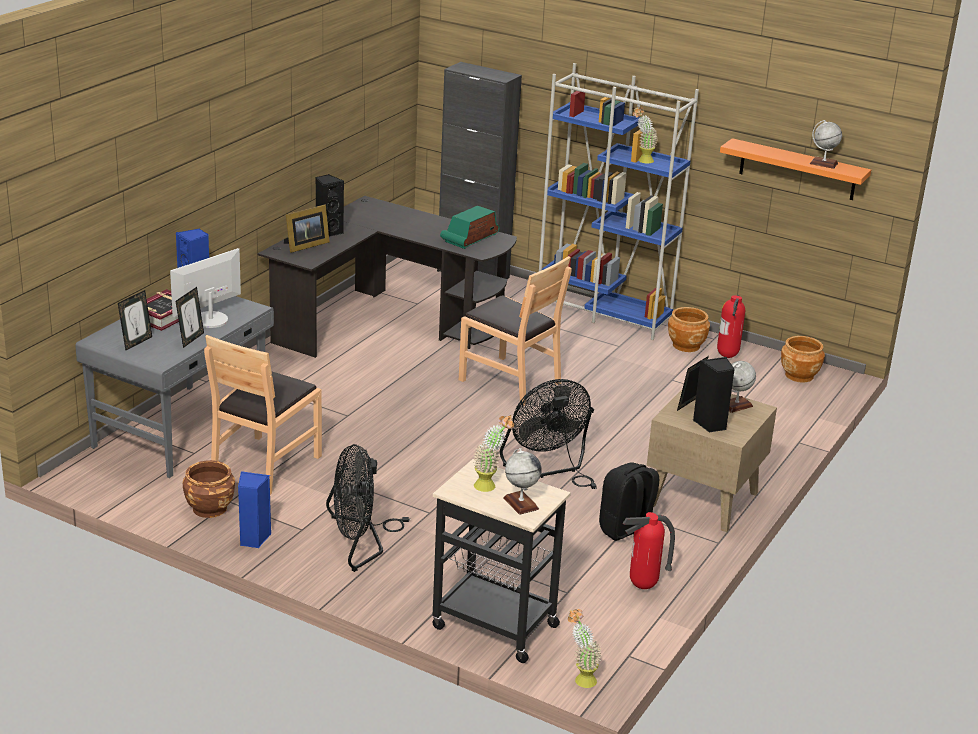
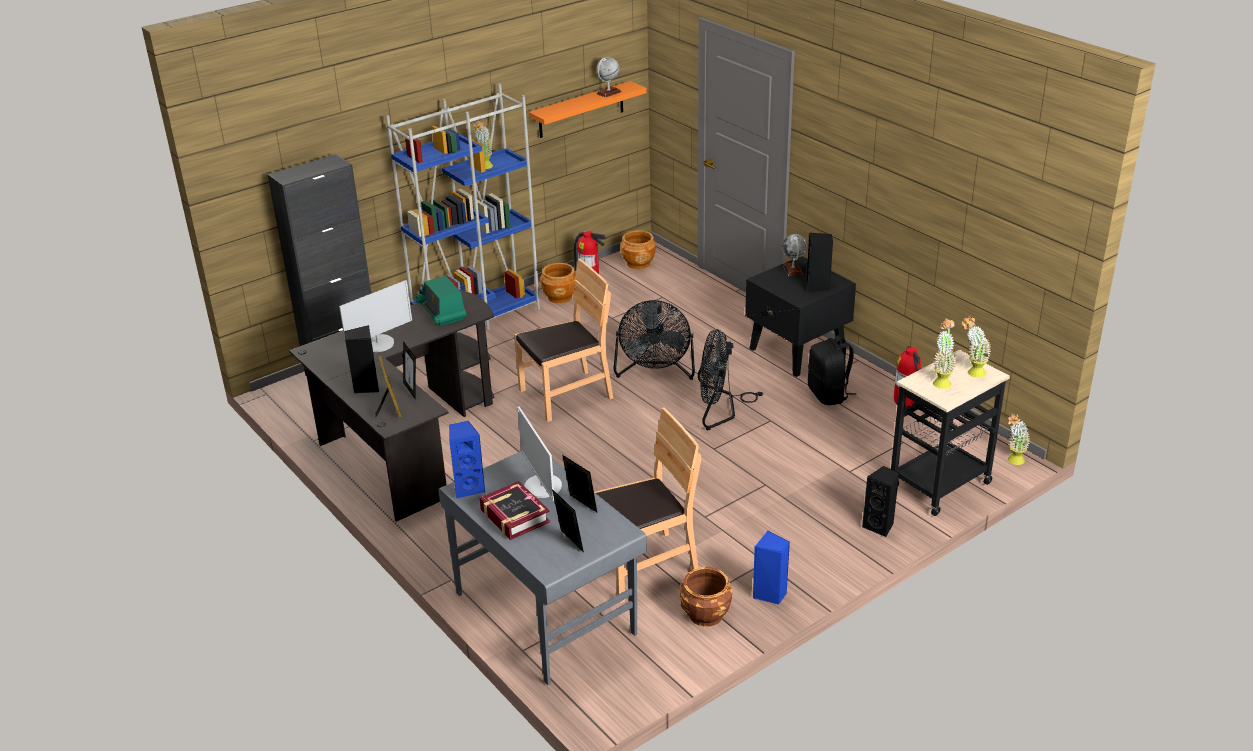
camera: 65 degrees left, 5 degrees up
(265, 465) = (642, 565): brown chair -> brown chair turned 75 degrees counterclockwise
(362, 539) = (792, 529): black fan -> black fan (652, 369)
(396, 592) = (880, 526): none -> black speaker
(398, 224) = (379, 344): none -> monitor
(520, 503) = (971, 373): globe -> potted plant
(689, 405) = (785, 288): picture frame -> picture frame (412, 390)
(703, 499) = (797, 351): beige nightstand -> black nightstand

